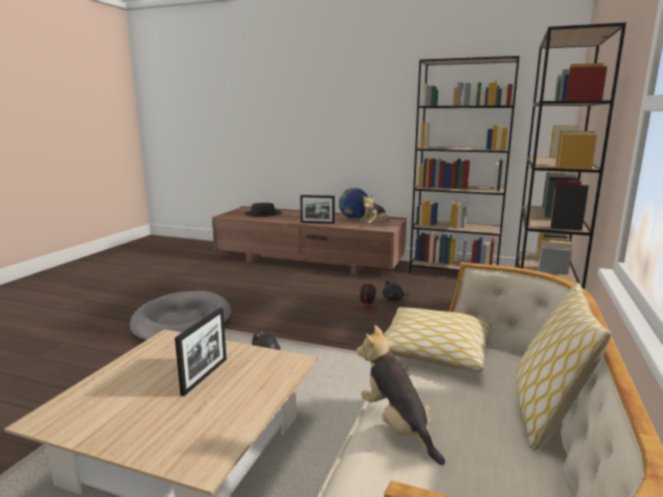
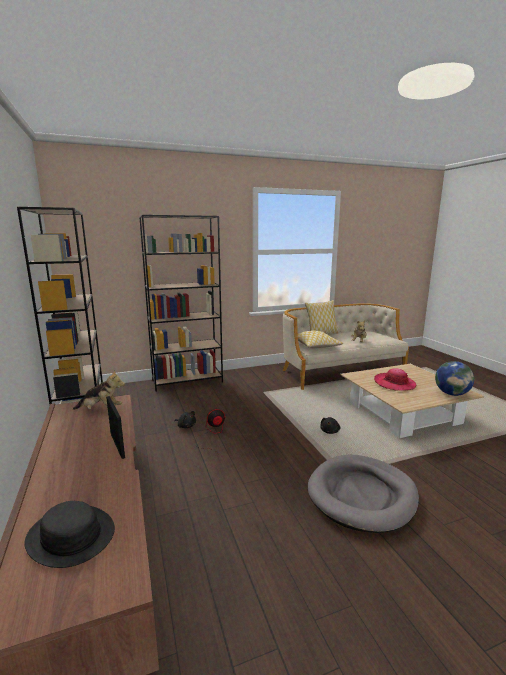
camera: 130 degrees left, 0 degrees up
(205, 376) = (394, 383): picture frame -> hat
(354, 218) = (65, 433): globe -> globe (451, 394)

